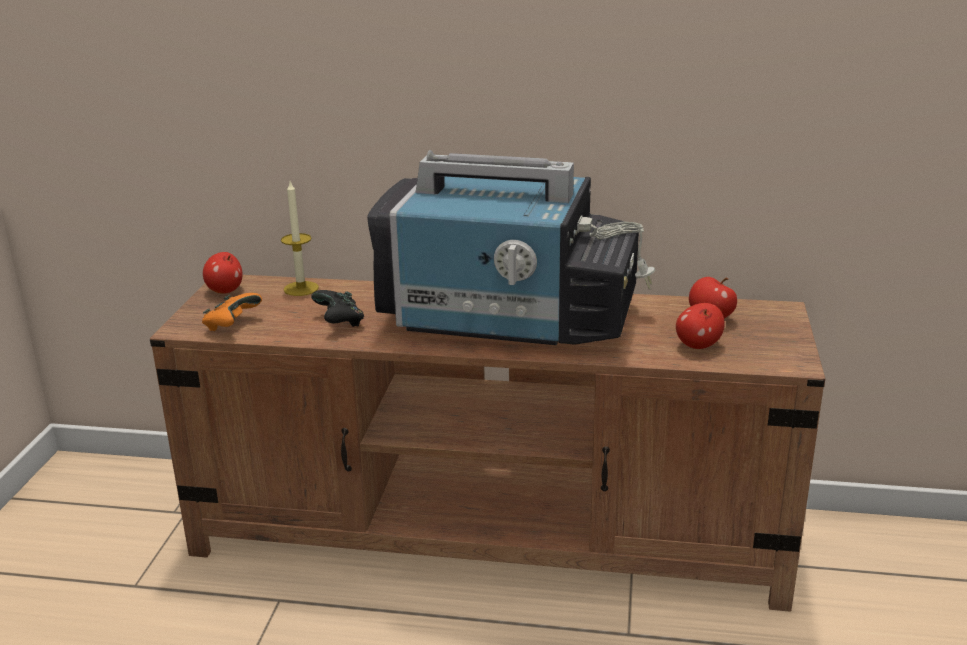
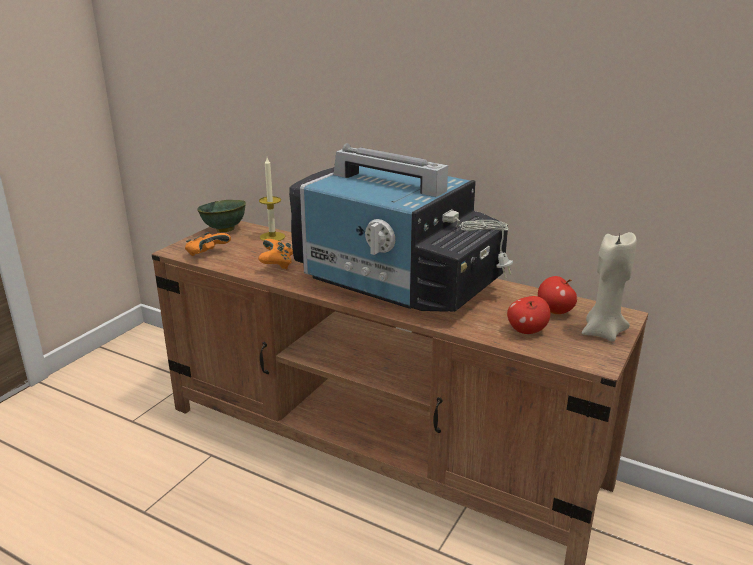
camera: 20 degrees right, 0 degrees up
(225, 291) = (223, 230): apple -> green bowl
(340, 322) = (277, 264): black game controller -> orange game controller
(776, 332) = (602, 332): none -> beige candle

